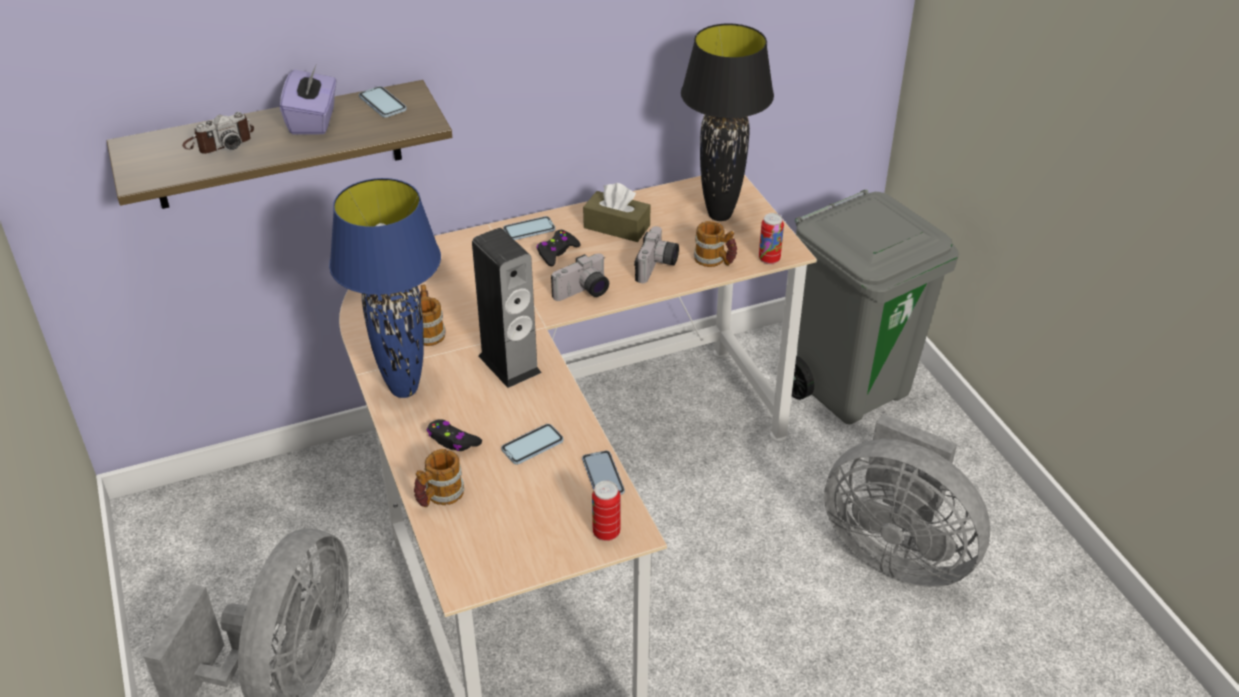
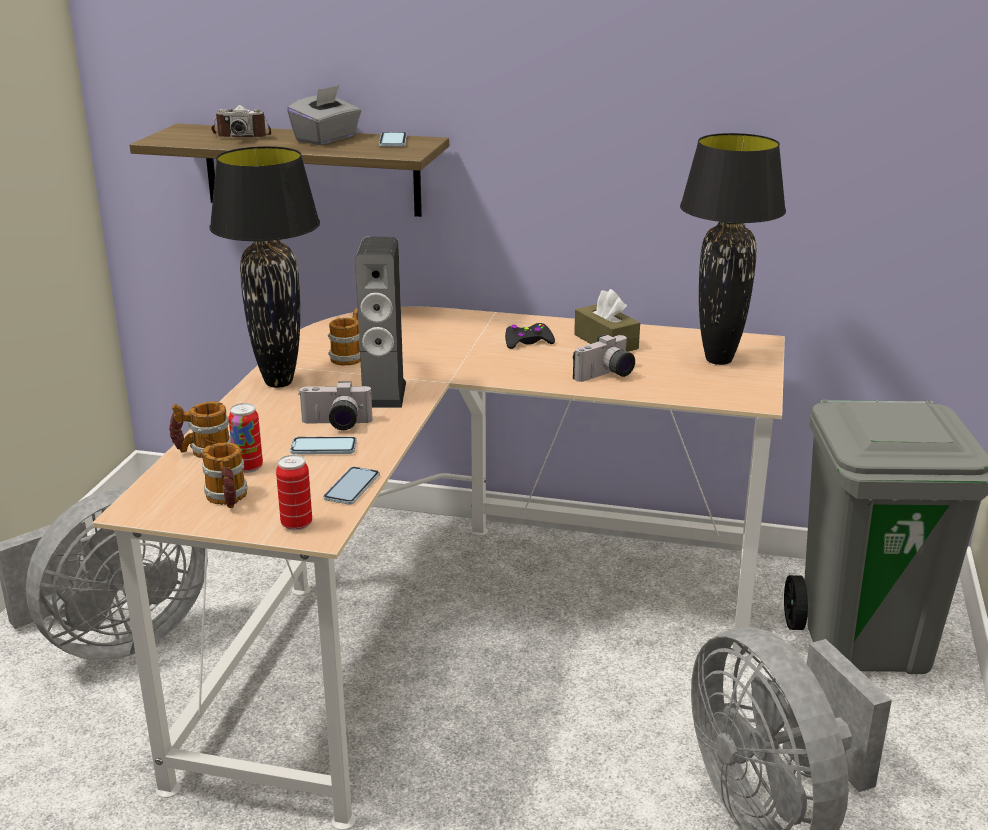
camera: 35 degrees right, 15 degrees down
(313, 120) = (327, 139): purple tissue box -> grey tissue box
(403, 389) = (278, 382): blue table lamp -> black table lamp
(453, 440) = (267, 423): black game controller -> none
(529, 230) = (524, 324): phone -> none
(584, 293) = (514, 372): camera -> camera (336, 425)
(714, 260) = (669, 386): mug -> mug (228, 499)
(769, 259) = (728, 401): can -> can (248, 467)

